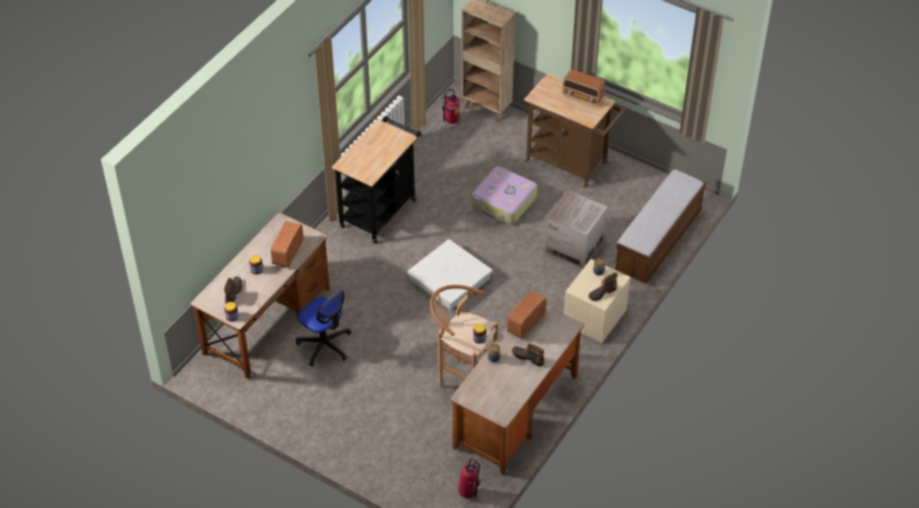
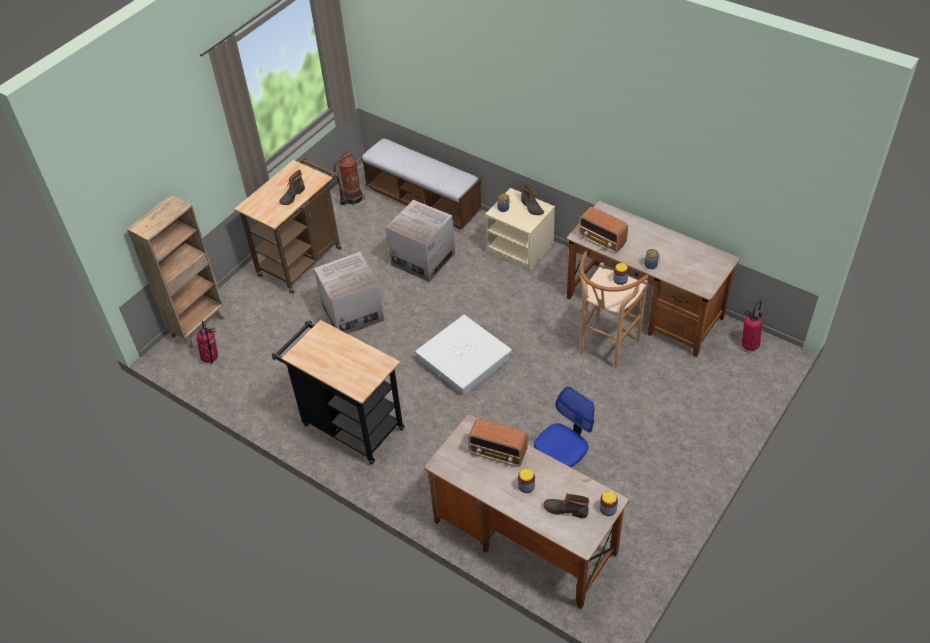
camera: 85 degrees left, 0 degrees up
(504, 202) = (352, 313): suitcase -> cardboard box
(528, 357) = (646, 240): boot -> boot (292, 196)
(583, 97) = (282, 182): radio -> none
(656, 189) = (351, 198): none -> fire extinguisher

